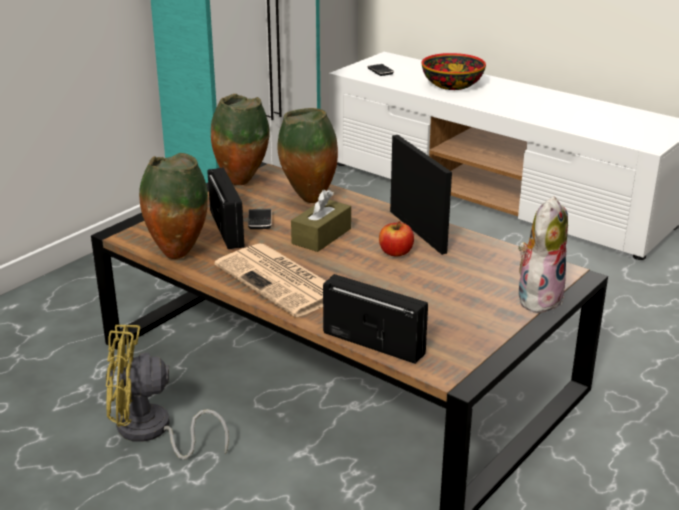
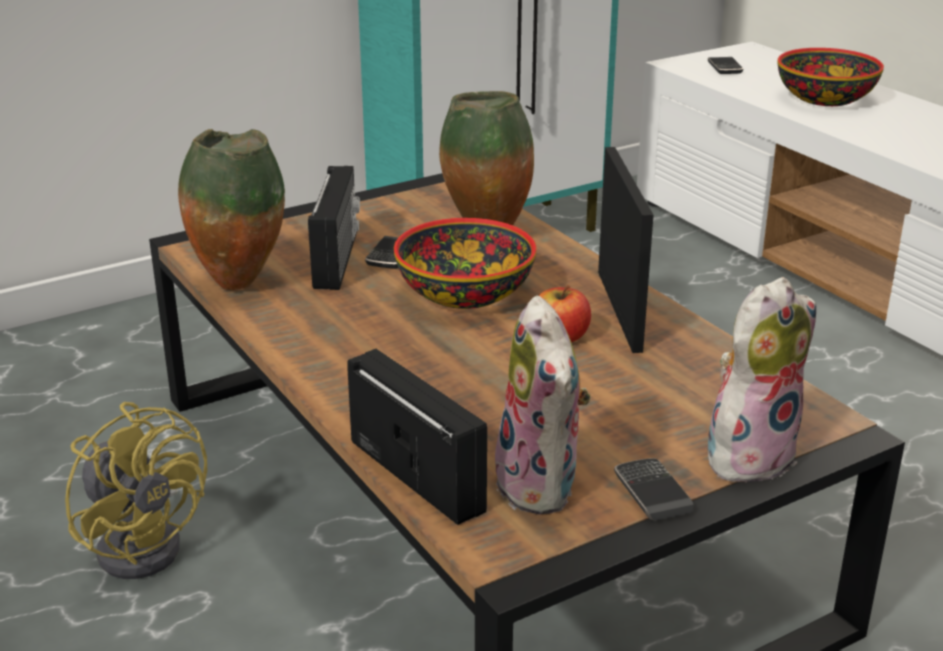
camera: 20 degrees right, 0 degrees up
(151, 432) = (145, 542): yellow fan -> yellow fan turned 150 degrees counterclockwise
(242, 182) = (410, 198): vase -> none
(282, 281) = (354, 350): newspaper -> none
(321, 236) = (464, 292): brown tissue box -> bowl
(445, 335) = (543, 487): none -> plush toy
(503, 326) = (652, 493): none -> phone

